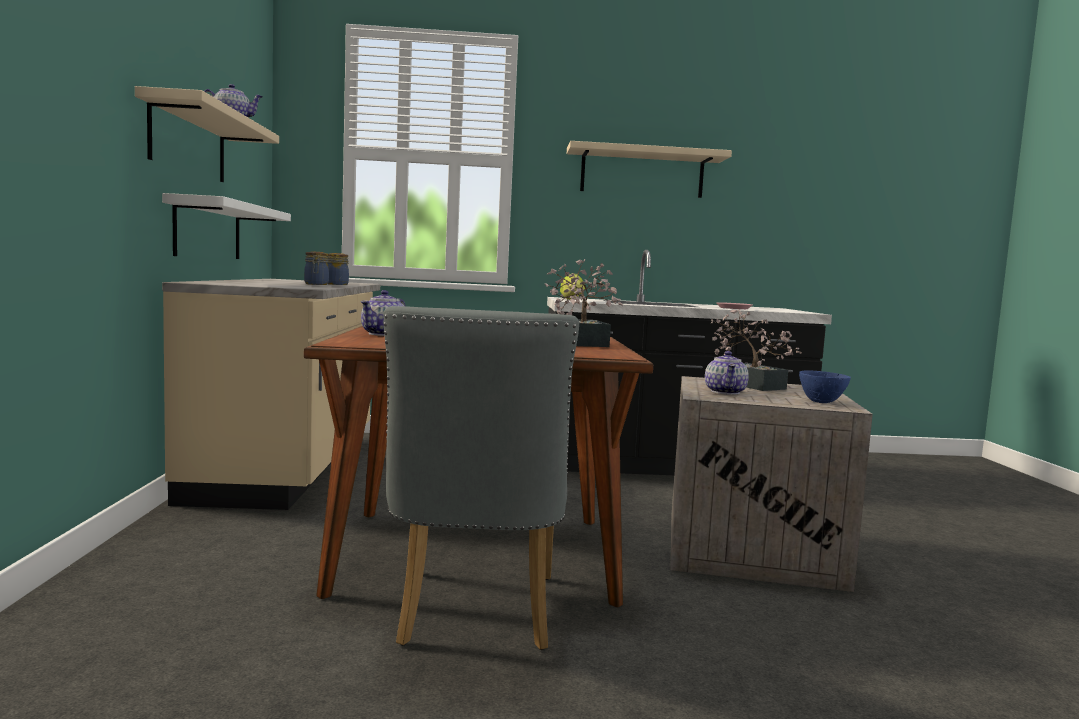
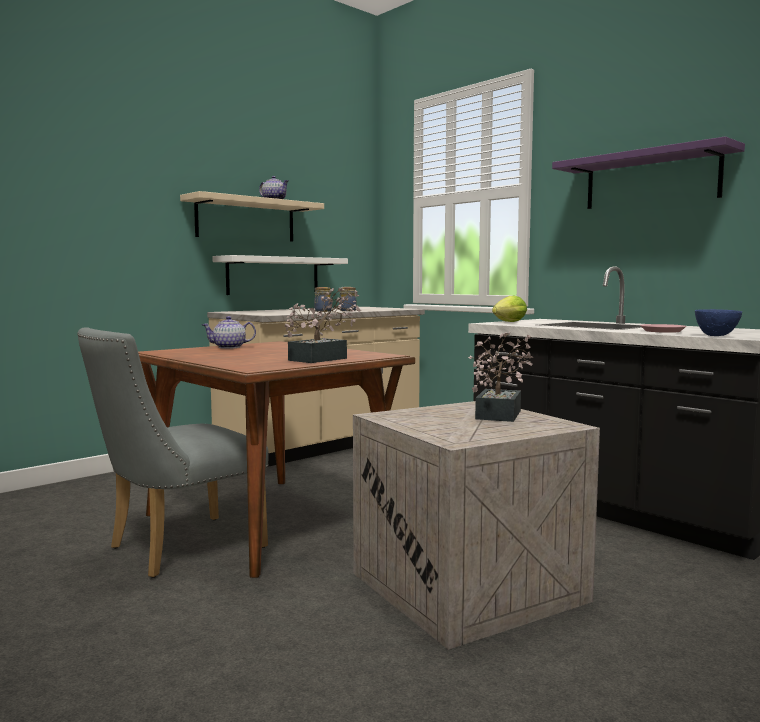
camera: 50 degrees right, 0 degrees up
(642, 173) = (651, 180): beige shelf -> purple shelf
(725, 392) = (427, 415): teapot -> none
(821, 402) = (467, 434): blue bowl -> blue bowl (716, 335)

